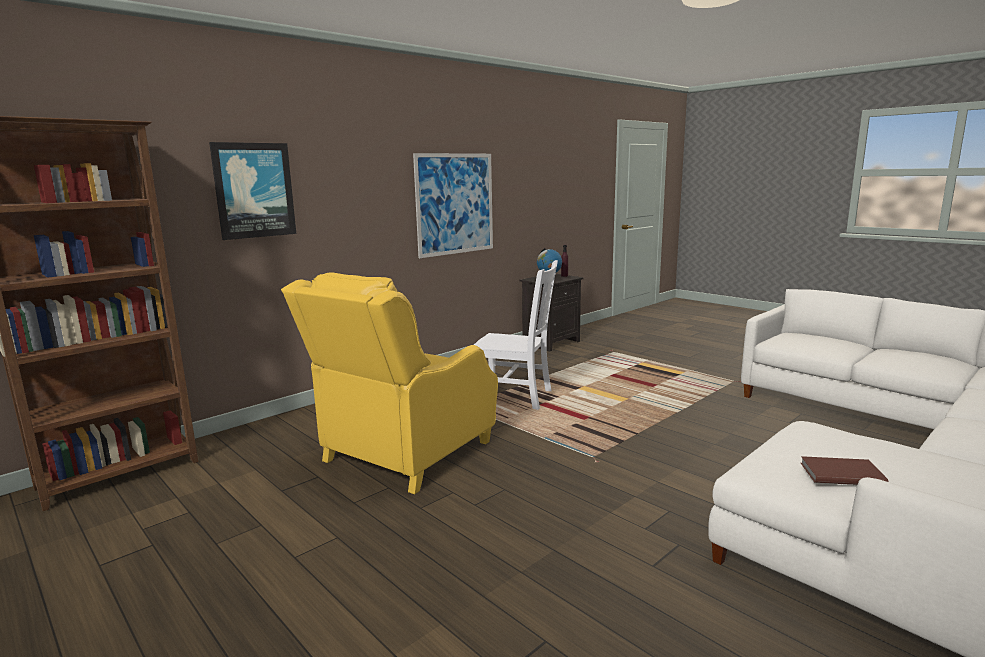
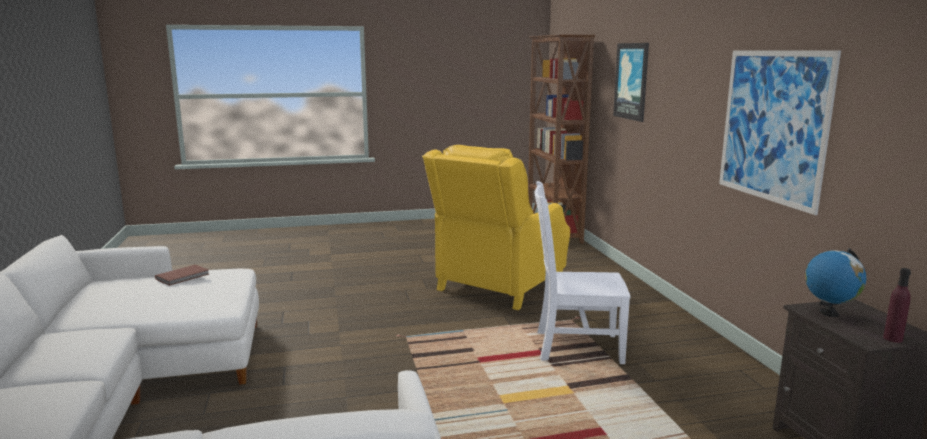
camera: 120 degrees right, 0 degrees up
(405, 453) = (498, 286): yellow armchair -> yellow armchair turned 120 degrees counterclockwise
(516, 397) = (575, 347): white chair -> white chair turned 45 degrees clockwise

